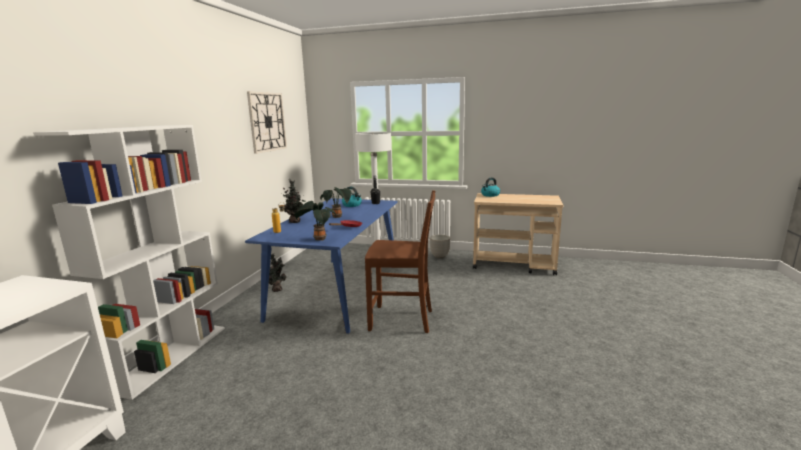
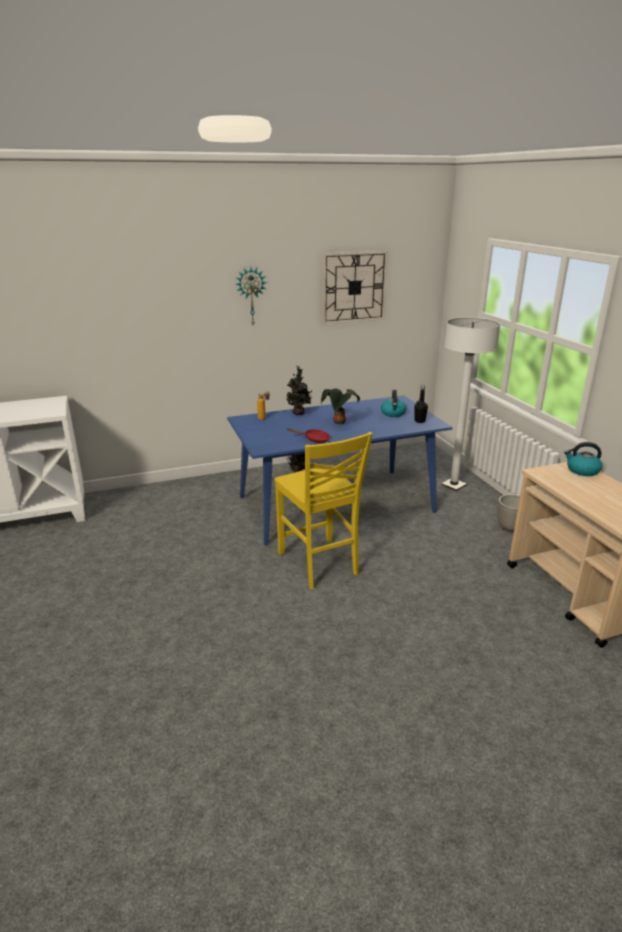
camera: 55 degrees right, 10 degrees up
(170, 356) = (164, 489): white bookcase -> none
(205, 128) = (251, 296): none -> wall clock
(318, 239) = (261, 440): potted plant -> none
(402, 320) = (319, 564): brown chair -> yellow chair

